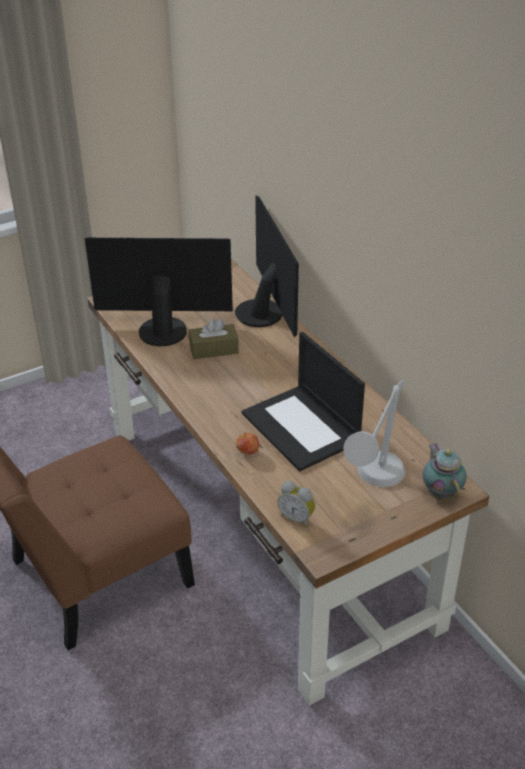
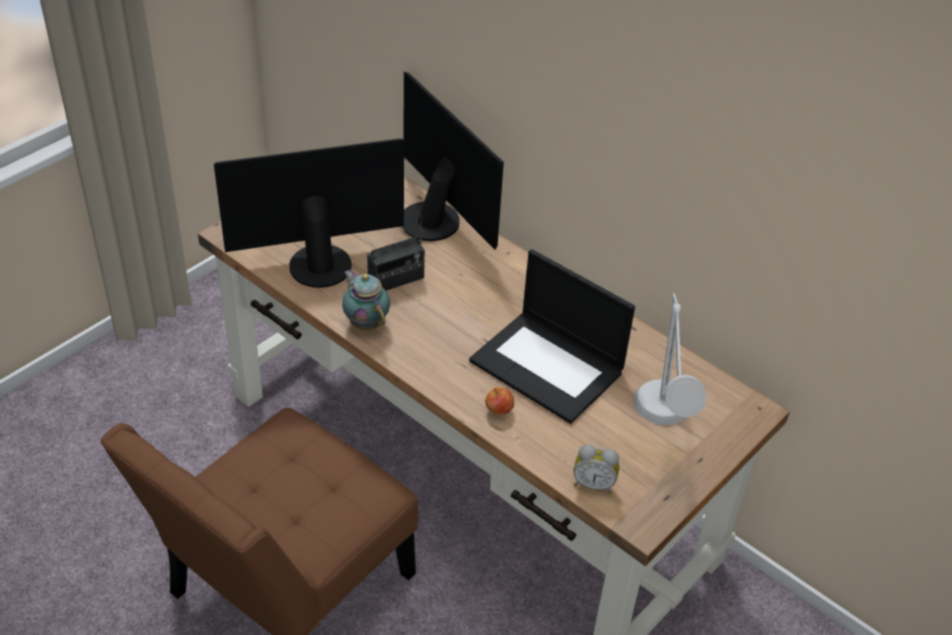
camera: 20 degrees left, 5 degrees up
(214, 349) = (396, 280): brown tissue box -> radio
(441, 493) = (738, 418): teapot -> teapot (365, 322)

